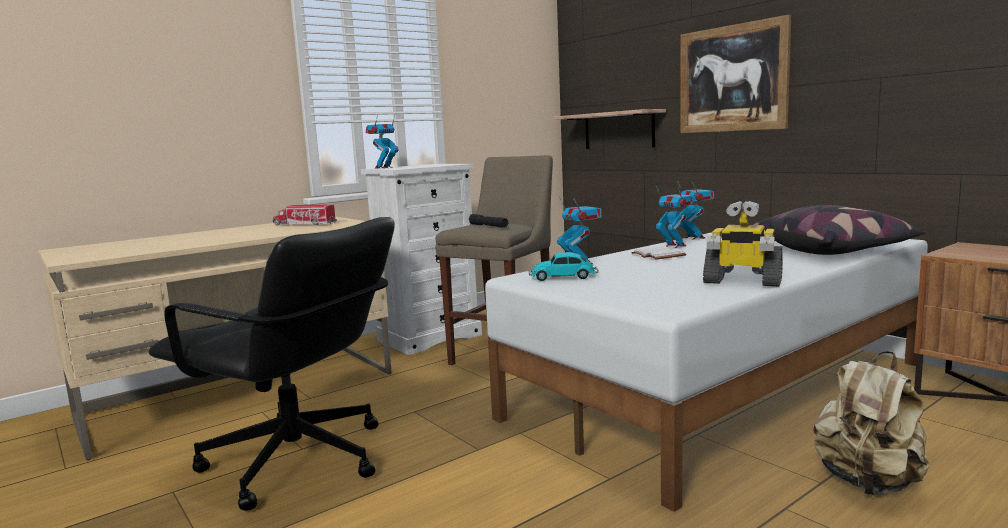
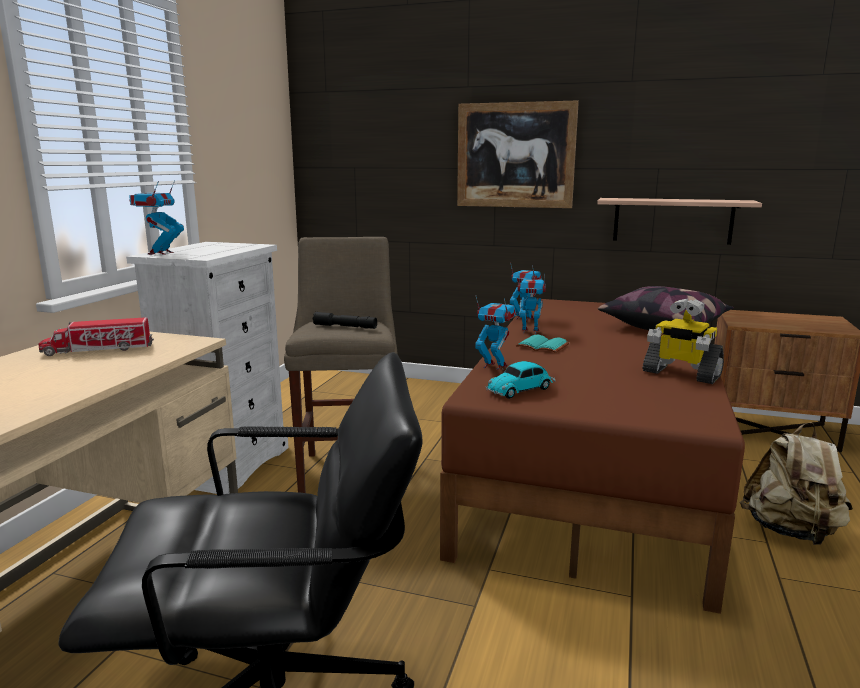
camera: 35 degrees left, 5 degrees up
(618, 130) = (377, 198): shelf -> shelf (672, 220)
(660, 255) = (543, 346): white book -> turquoise book
(722, 390) = (593, 466): white bed -> brown bed
(741, 281) = (680, 374): toy robot -> toy robot turned 45 degrees clockwise

